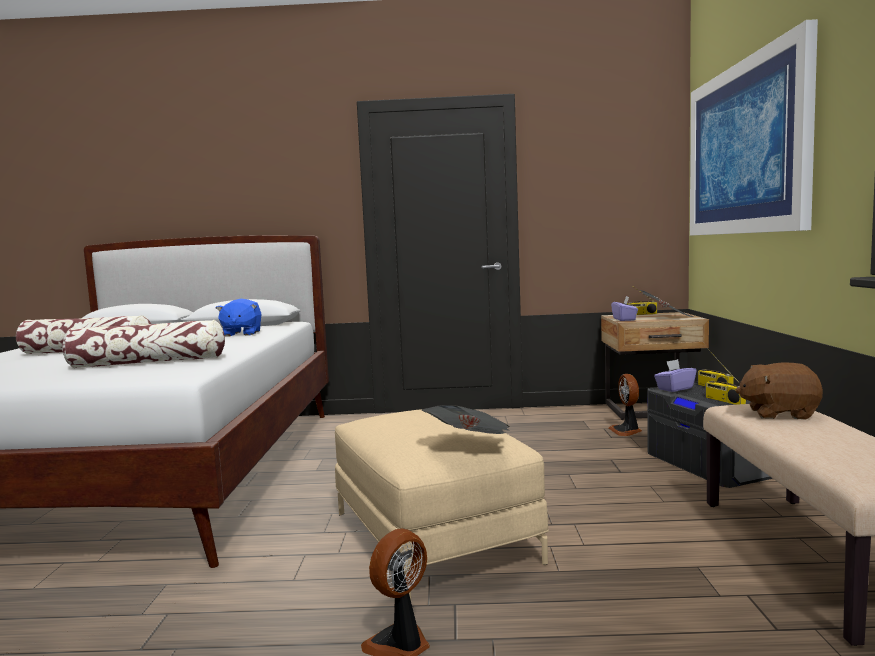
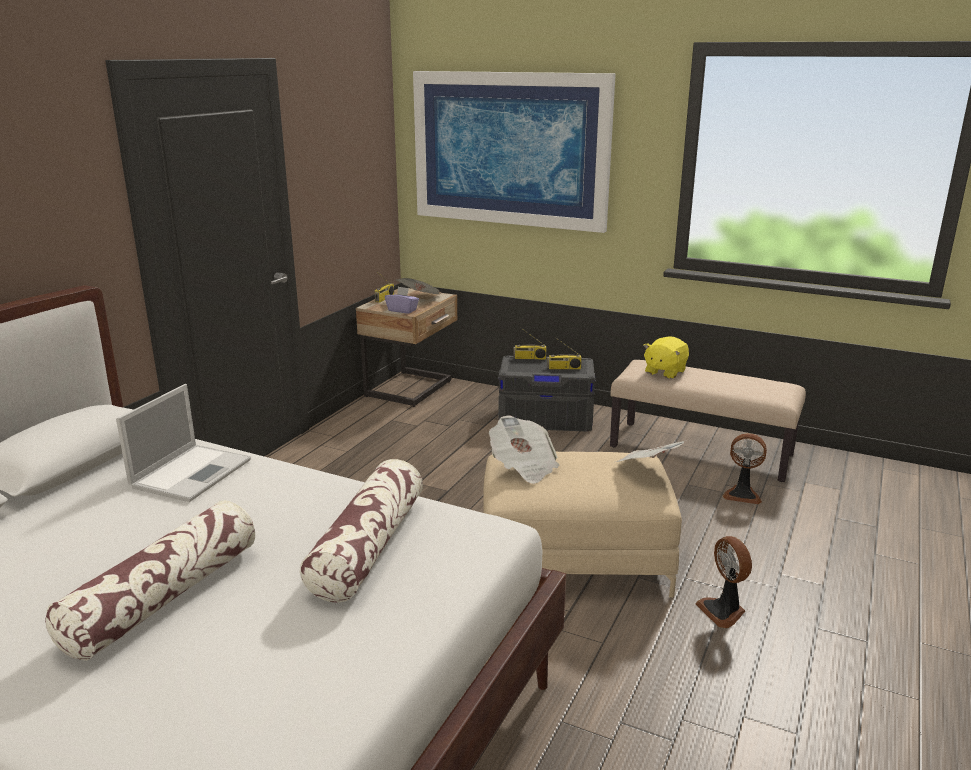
camera: 65 degrees left, 15 degrees up
(241, 334) = (192, 472): blue plush toy -> laptop
(413, 410) = (523, 466): none -> newspaper
(626, 431) = (444, 415): fan -> fan (742, 494)
(674, 388) = (516, 368): purple tissue box -> none
(779, 413) = (664, 372): brown plush toy -> yellow plush toy

